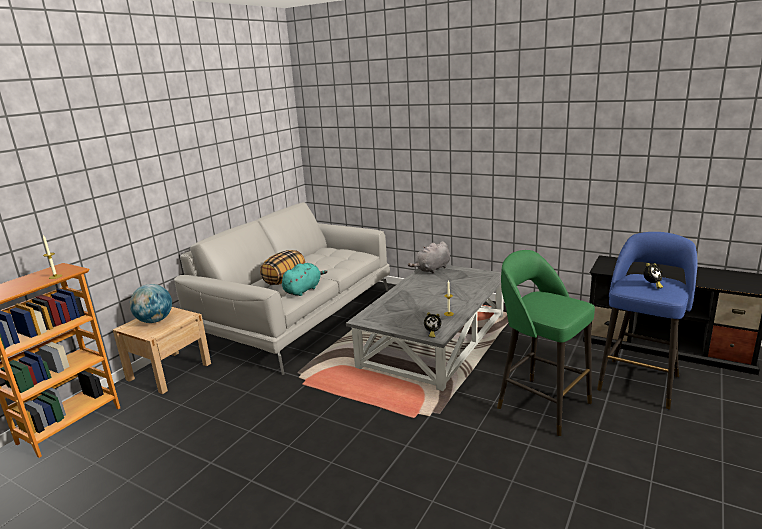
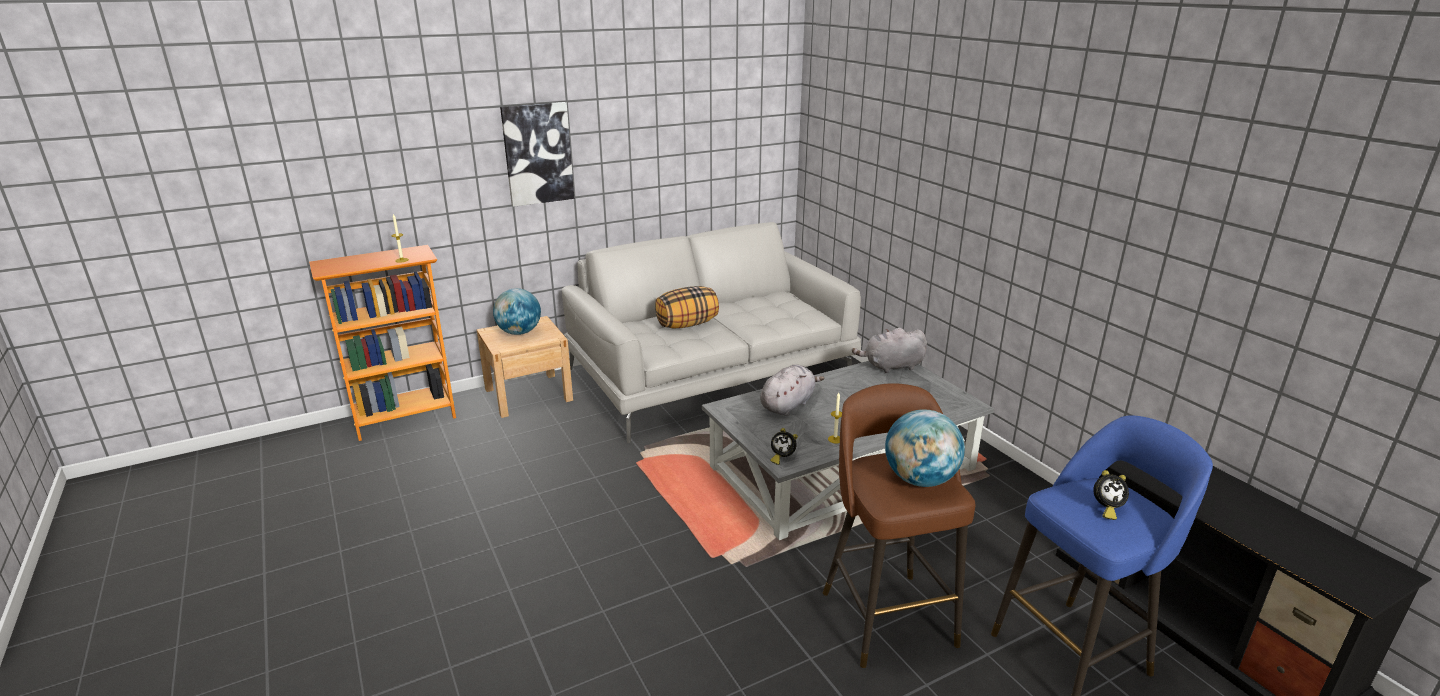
camera: 30 degrees right, 5 degrees up
(138, 172) = (537, 154): none -> picture
(303, 290) = (693, 344): turquoise plush toy -> none
(399, 305) = (788, 405): none -> grey plush toy
(541, 404) = (886, 615): green stool -> brown stool
(559, 302) = (920, 480): none -> globe

